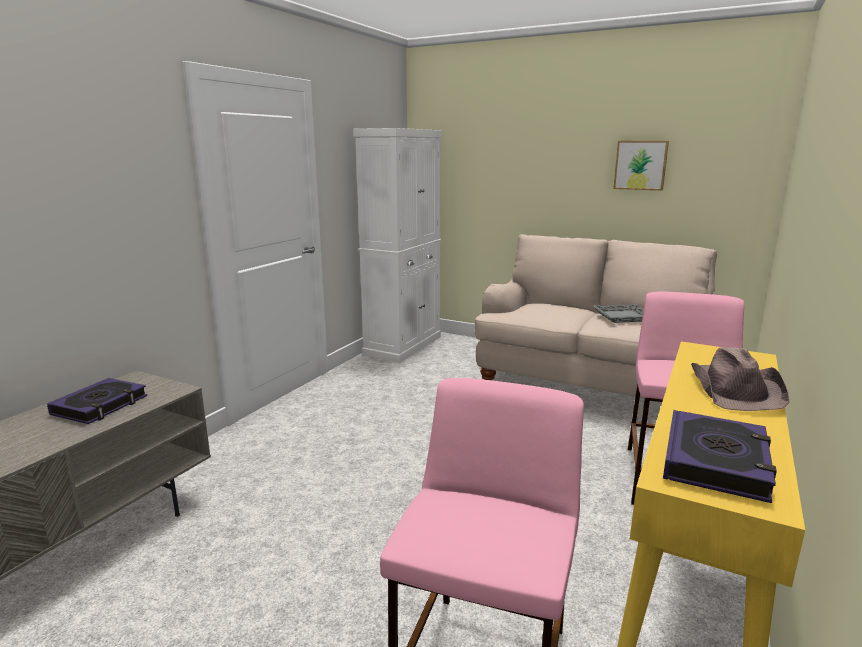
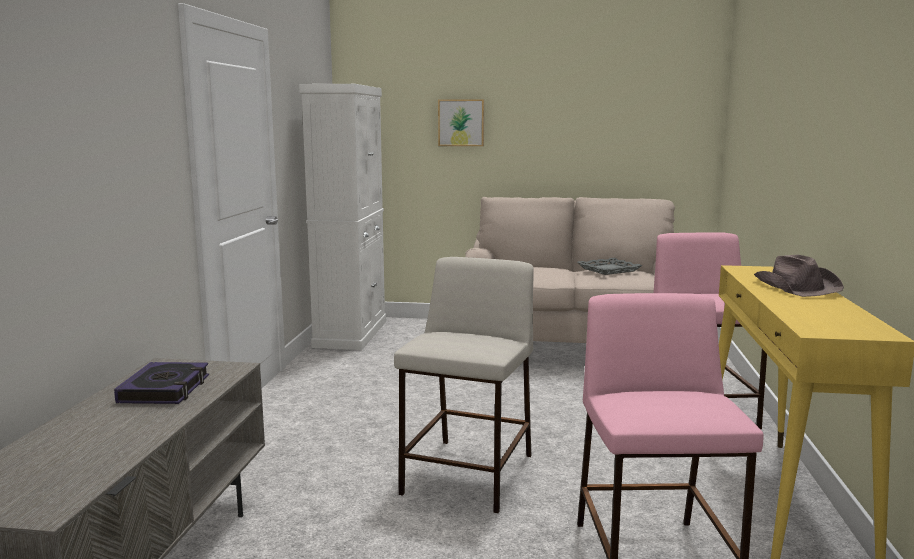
camera: 20 degrees left, 5 degrees down
(387, 514) = (468, 475): none -> beige stool
(640, 165) = (593, 123): picture -> picture (461, 122)
(715, 462) = (831, 321): book -> none

